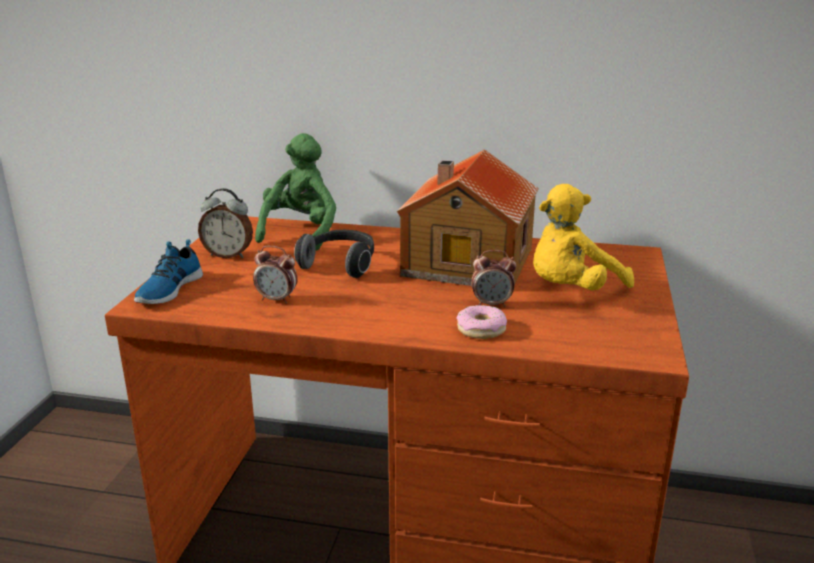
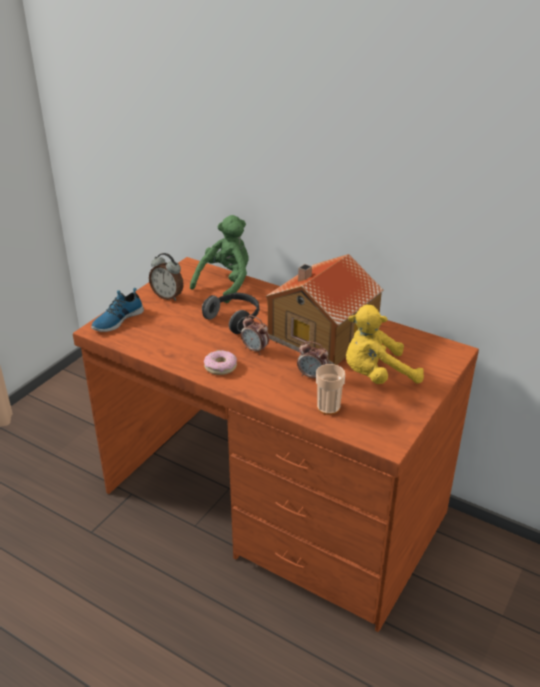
camera: 20 degrees right, 10 degrees up
(277, 299) = (177, 342): alarm clock -> alarm clock (255, 349)
(481, 329) = (290, 395): donut -> donut (220, 367)
(542, 332) = (328, 407): none -> cup

